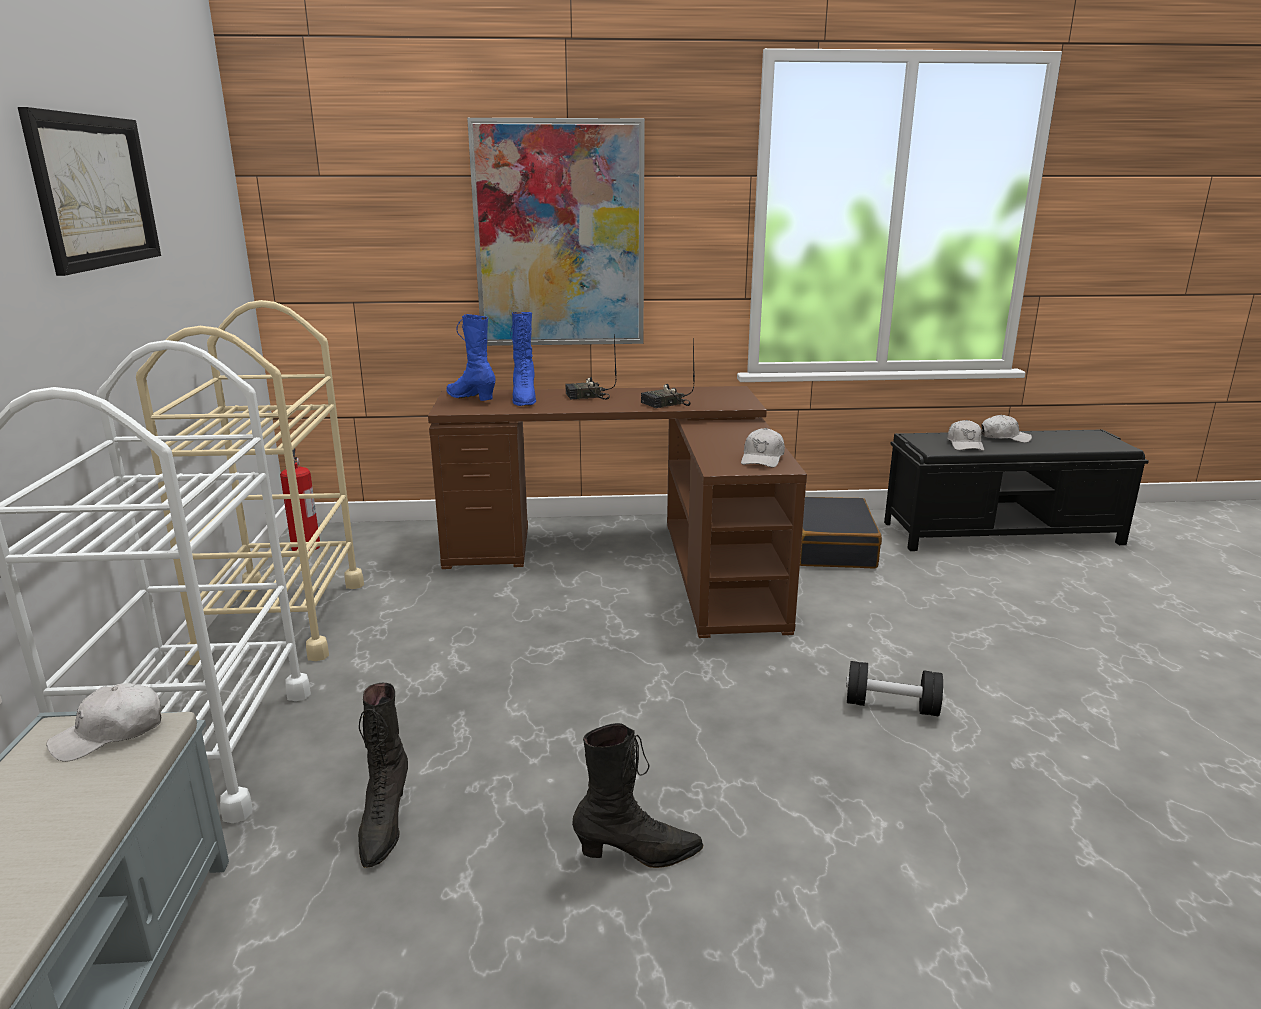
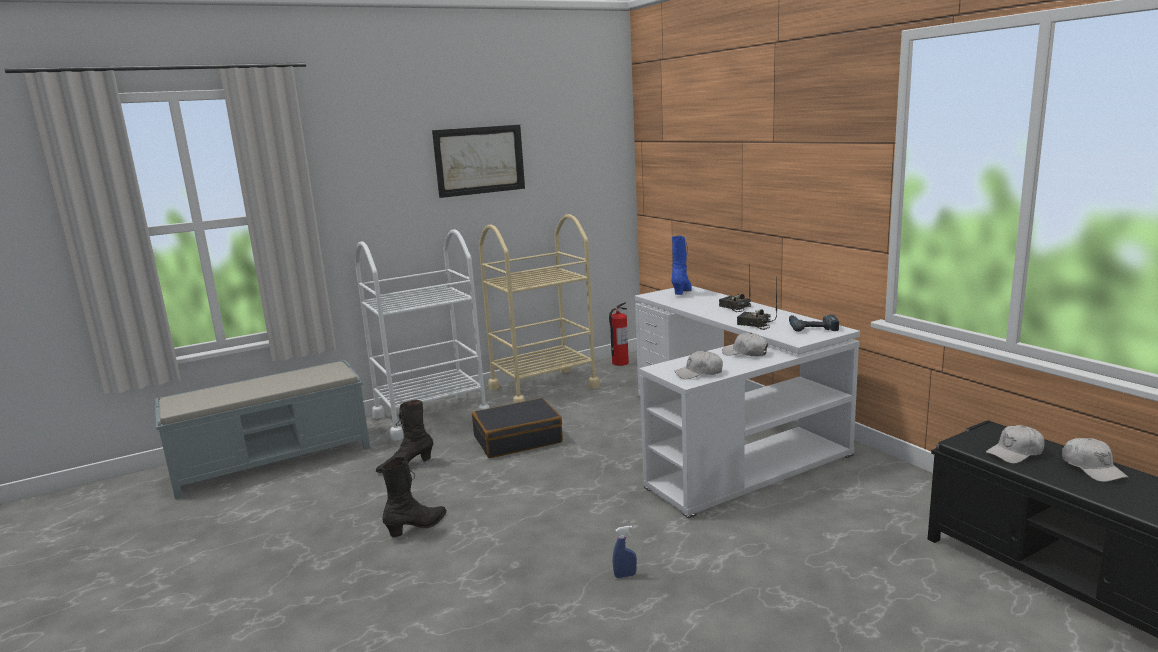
camera: 65 degrees right, 5 degrees down
(110, 734) = (335, 371): white cap -> white cap (745, 353)
(524, 399) = (701, 299): blue boot -> none
(559, 236) = (765, 186): picture -> none
(635, 559) = (730, 439): brown desk -> white desk
(638, 854) = (417, 527): black boot -> black boot turned 105 degrees counterclockwise
(711, 393) = (812, 327): none -> power drill
(830, 547) = (870, 501): black suitcase -> black suitcase (517, 439)
(891, 706) = (625, 575): black dumbbell -> blue spray bottle

